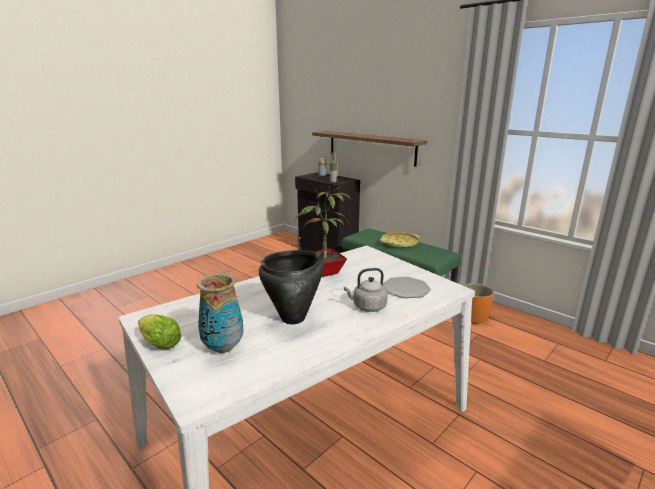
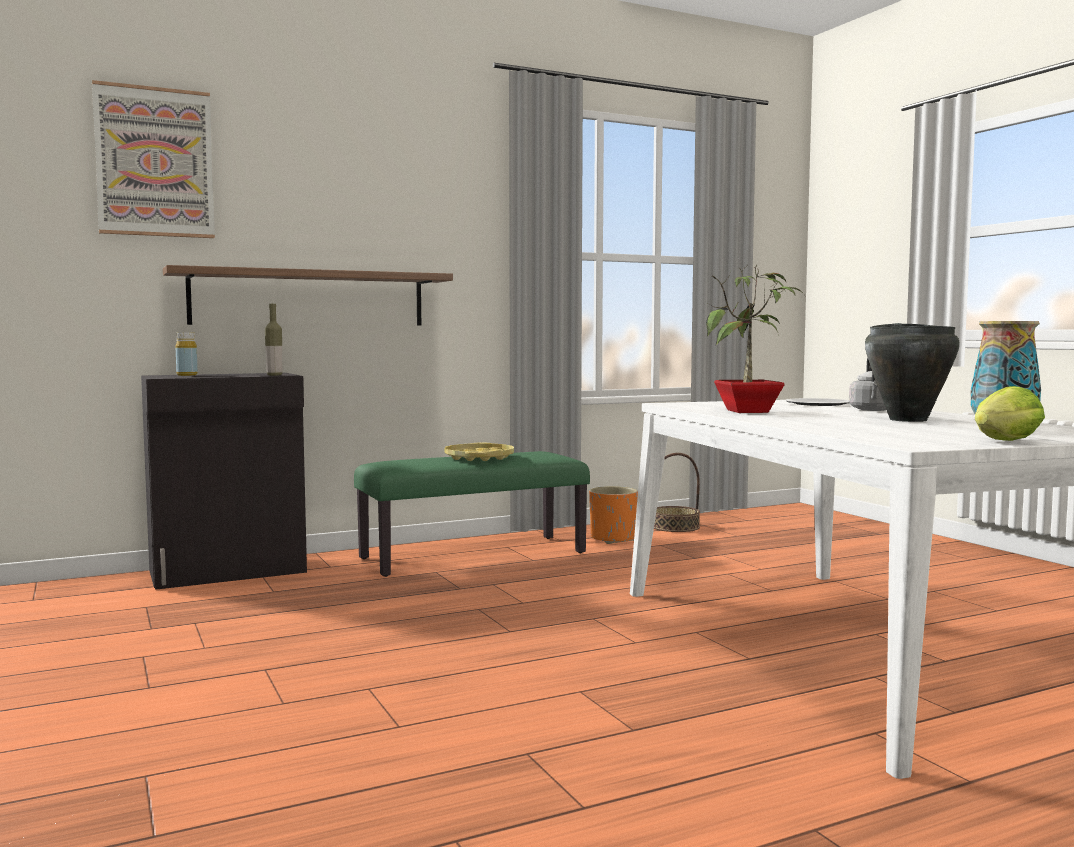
camera: 70 degrees left, 15 degrees down
(324, 87) = (155, 162): none -> picture
(536, 333) = (675, 527): none -> basket

